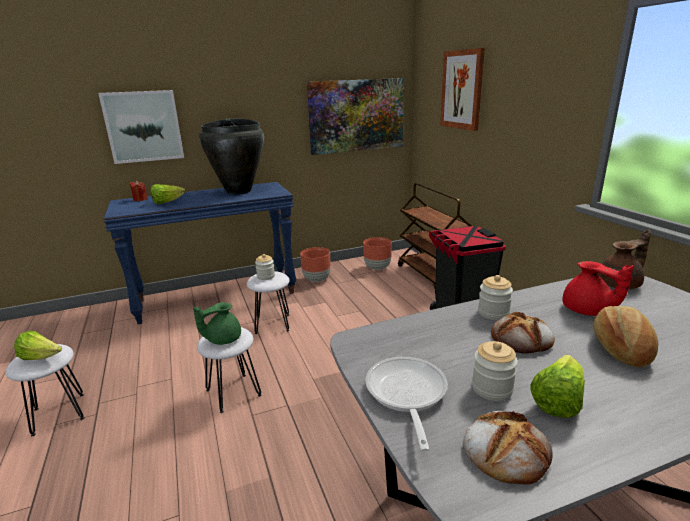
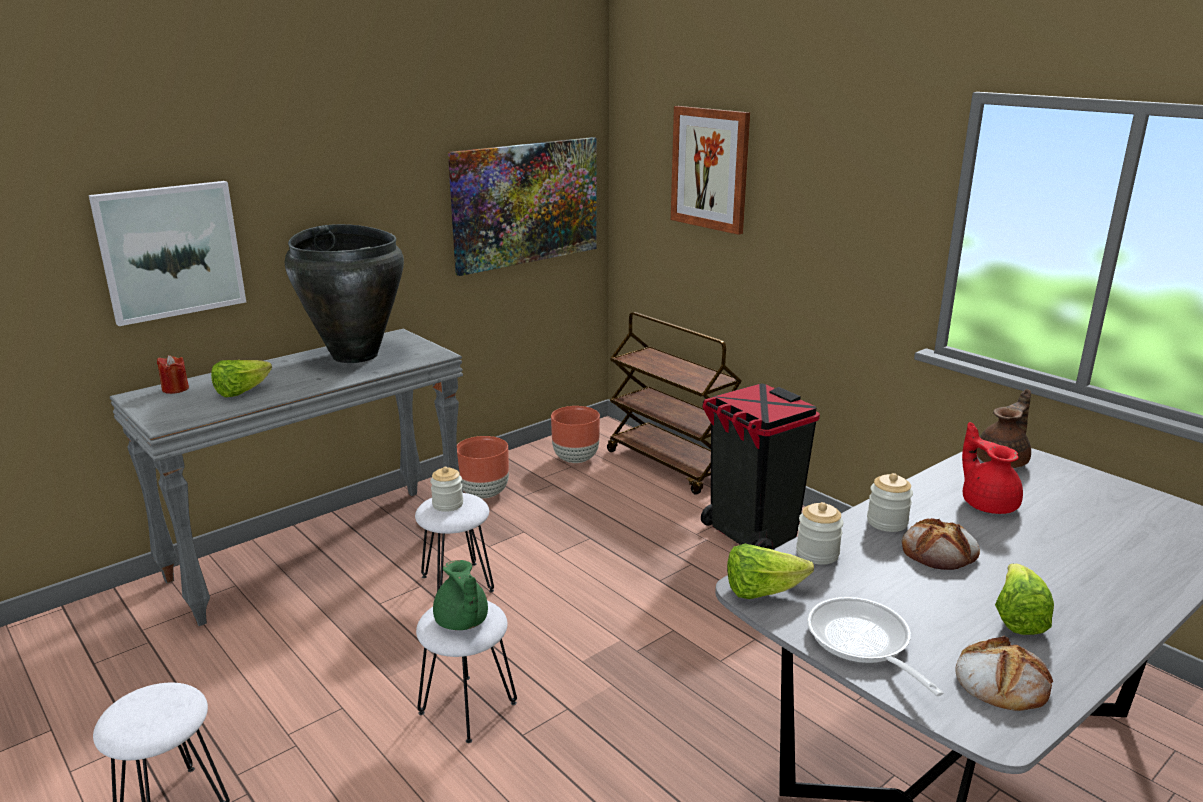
camera: 20 degrees left, 0 degrees up
(41, 358) = (158, 711): lettuce -> lettuce (762, 591)
(217, 296) = (320, 550): blue console table -> grey console table
(222, 339) = (461, 622): green teapot -> green teapot turned 60 degrees counterclockwise
(492, 388) = (946, 617): jar -> jar (817, 554)
(587, 311) = (987, 503): red teapot -> red teapot turned 150 degrees counterclockwise
(621, 348) = (1045, 545): bread -> none

